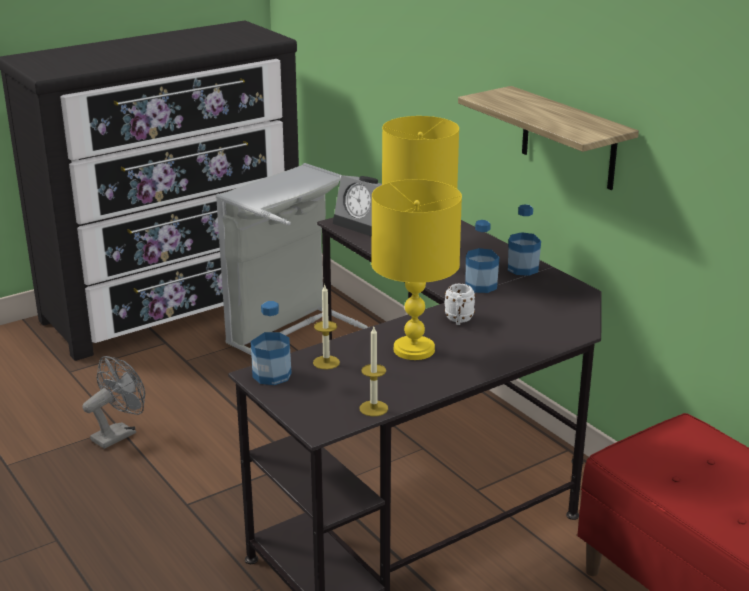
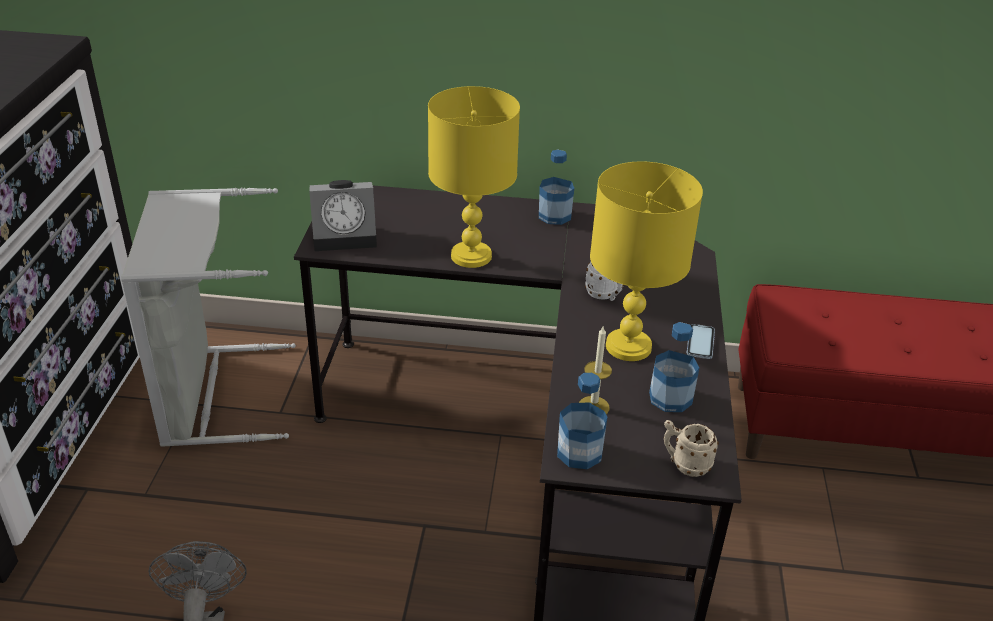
camera: 50 degrees left, 10 degrees up
(317, 414) = (685, 464): none -> beige mug
(373, 408) = (709, 426): candle -> none
(467, 372) = (700, 343): none -> phone
(481, 285) = (557, 250): bottle -> bottle (670, 398)
(568, 139) = (579, 68): shelf -> none

